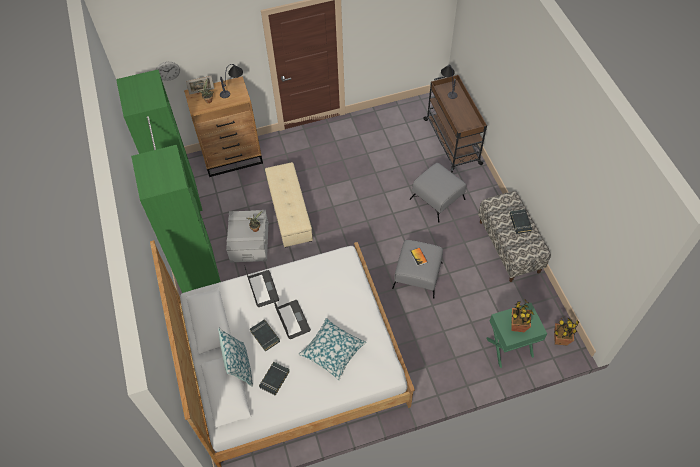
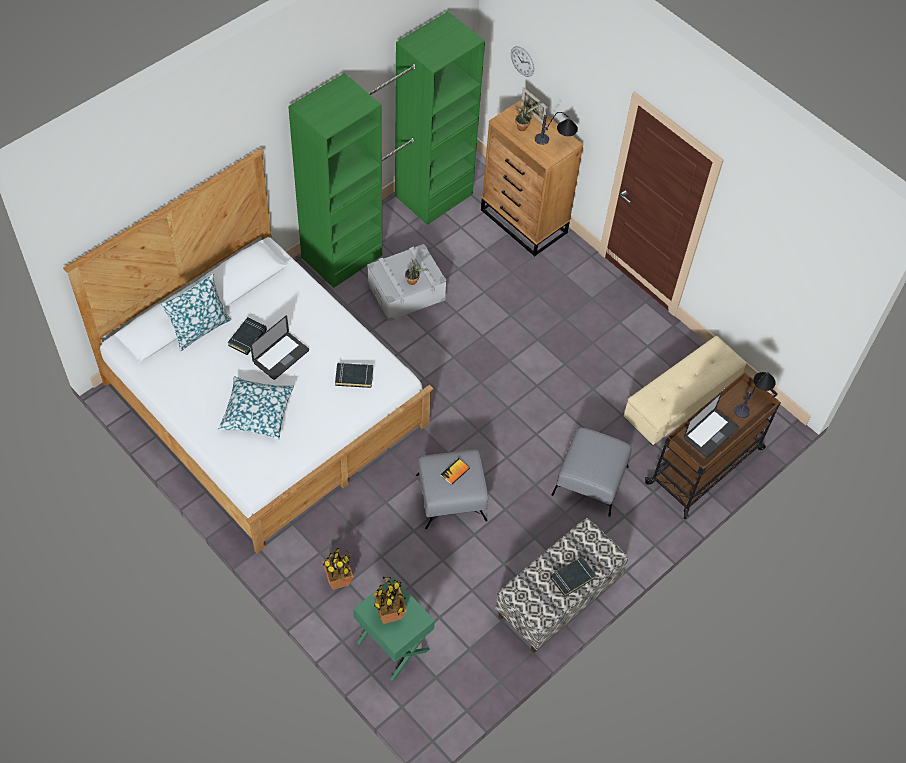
camera: 60 degrees right, 0 degrees up
(263, 289) = (309, 311): laptop -> laptop (710, 433)
(274, 379) = (197, 368): black book -> black book (354, 377)
(289, 212) = (474, 316): beige ottoman -> beige ottoman (680, 400)
(560, 339) = (435, 708): potted plant -> potted plant (338, 579)

